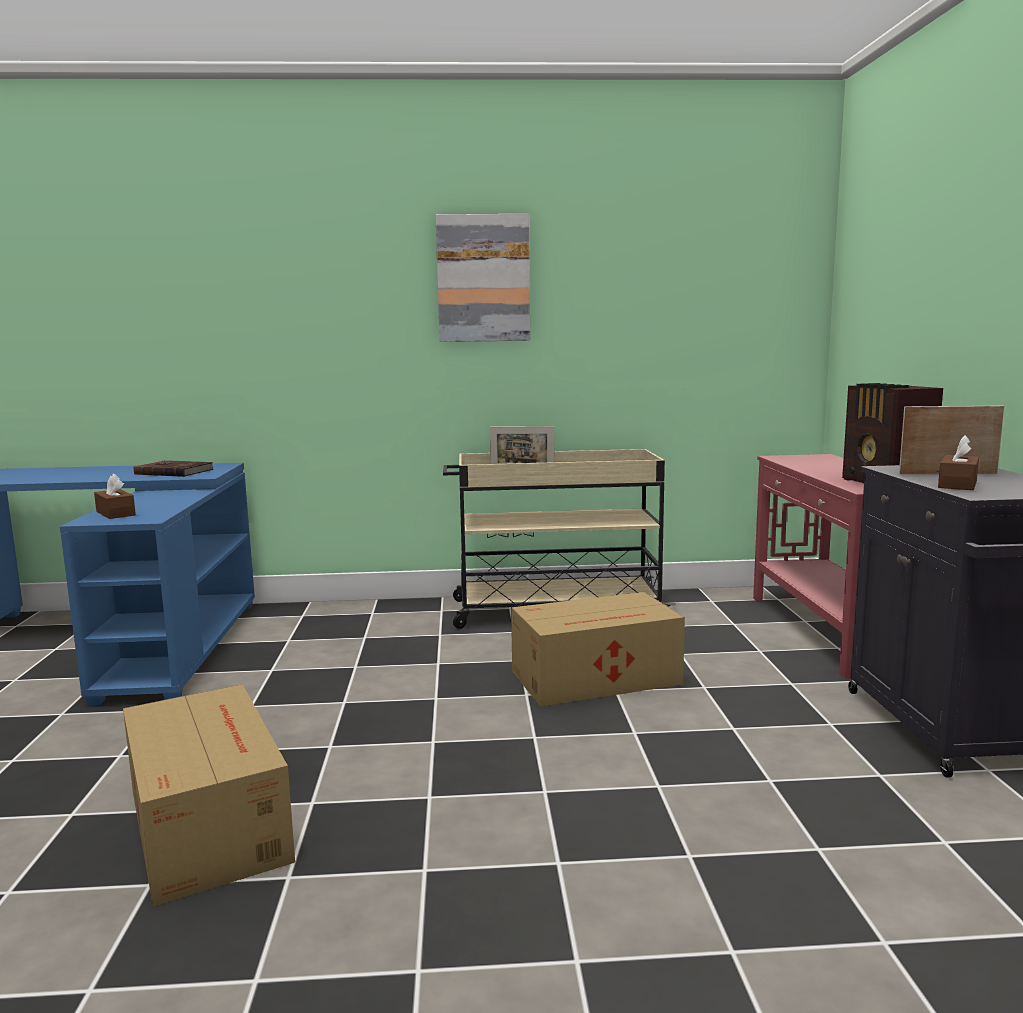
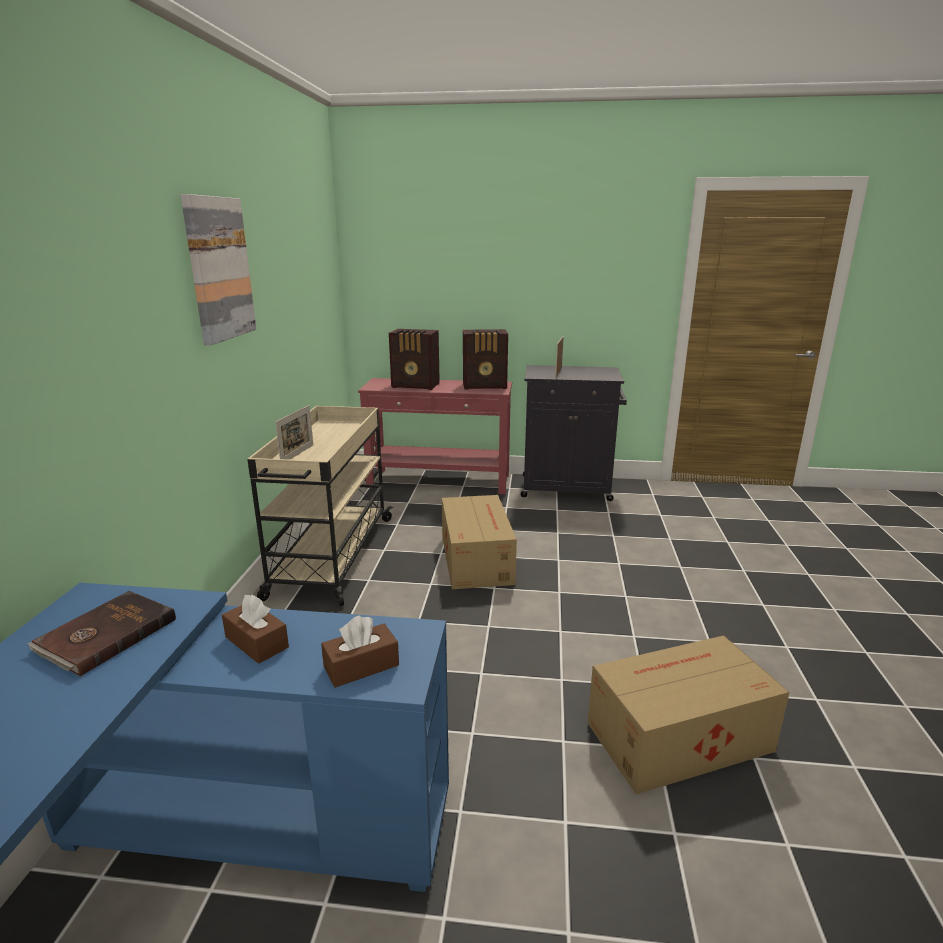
camera: 80 degrees left, 10 degrees up
(820, 466) = (416, 386): none -> radio
(957, 484) = (587, 376): brown tissue box -> brown tissue box (256, 642)

